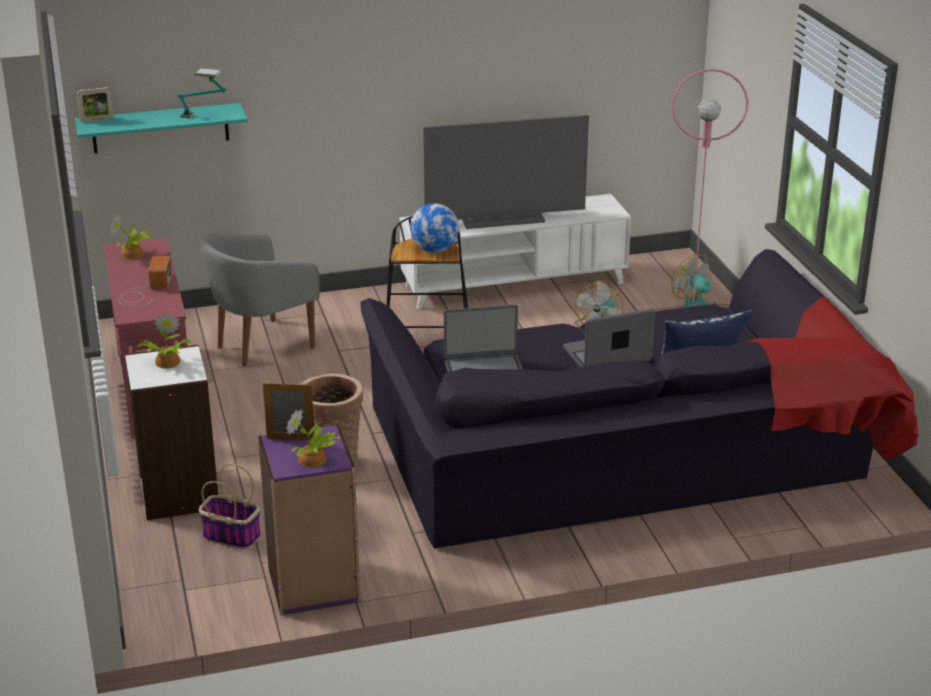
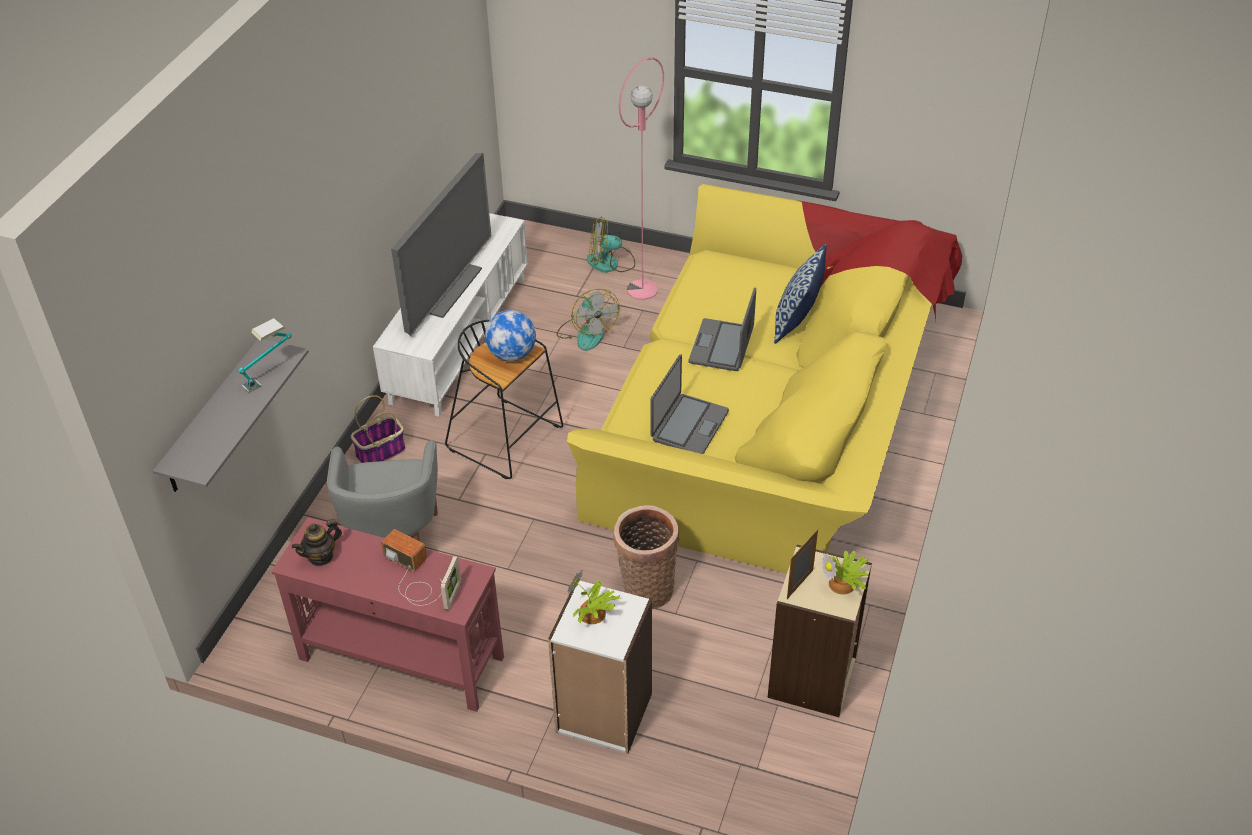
camera: 55 degrees left, 15 degrees up
(97, 120) = (181, 455): picture frame -> picture frame (453, 595)
(133, 254) = (321, 557): potted plant -> teapot
(160, 128) = (213, 417): turquoise shelf -> grey shelf
(230, 536) = (699, 703): basket -> basket (380, 452)
(313, 586) = (813, 678): purple bookcase -> beige bookcase
(621, 453) = (771, 412): black sofa -> yellow sofa

